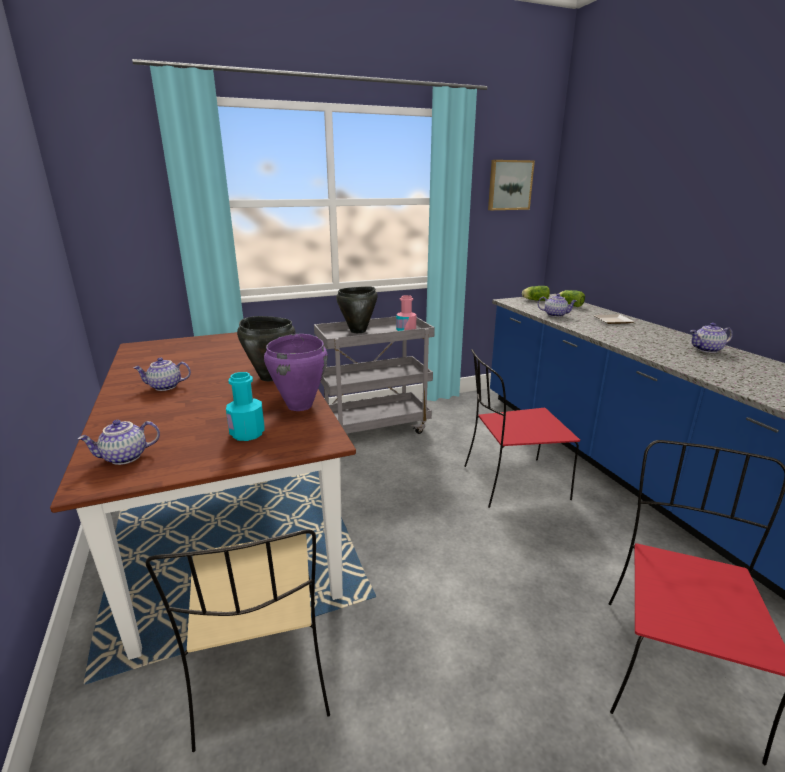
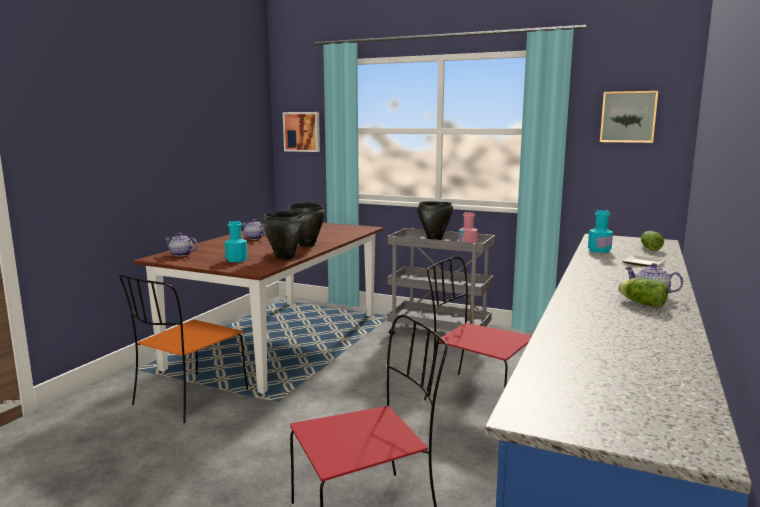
camera: 45 degrees right, 10 degrees down
(120, 207) = (302, 131): none -> picture
(262, 672) = (189, 398): beige chair -> orange chair
(300, 405) = (285, 257): purple cooking pot -> black cooking pot
(534, 300) = (626, 240): lettuce -> lettuce (640, 303)
(555, 315) = (599, 250): teapot -> turquoise bottle

